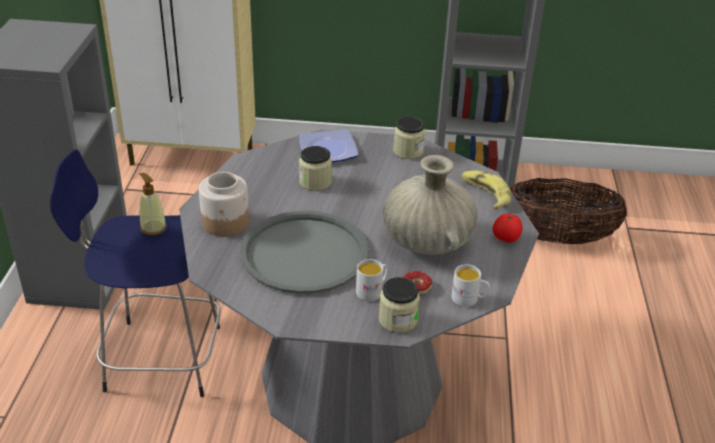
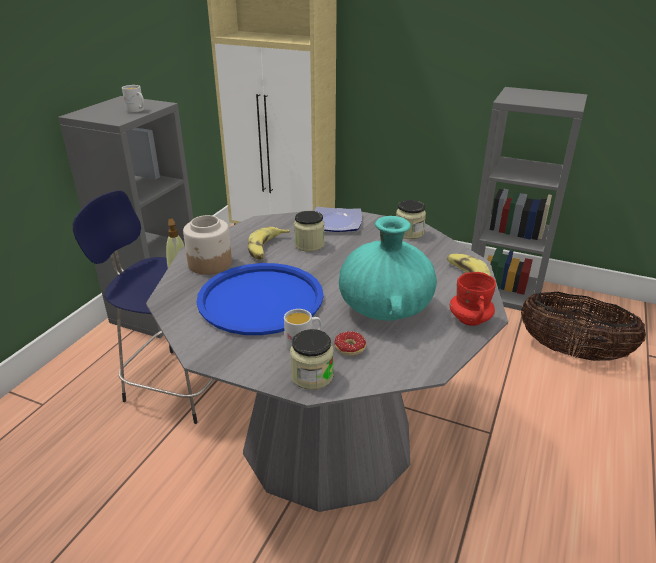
camera: 20 degrees right, 5 degrees down
(273, 194) = (266, 248): none -> banana
(304, 253) = (260, 299): grey tray -> blue tray
(427, 240) = (385, 308): beige vase -> turquoise vase
(469, 299) = (399, 371): white mug -> white mug (137, 110)
(506, 238) = (469, 319): tomato -> red mug

